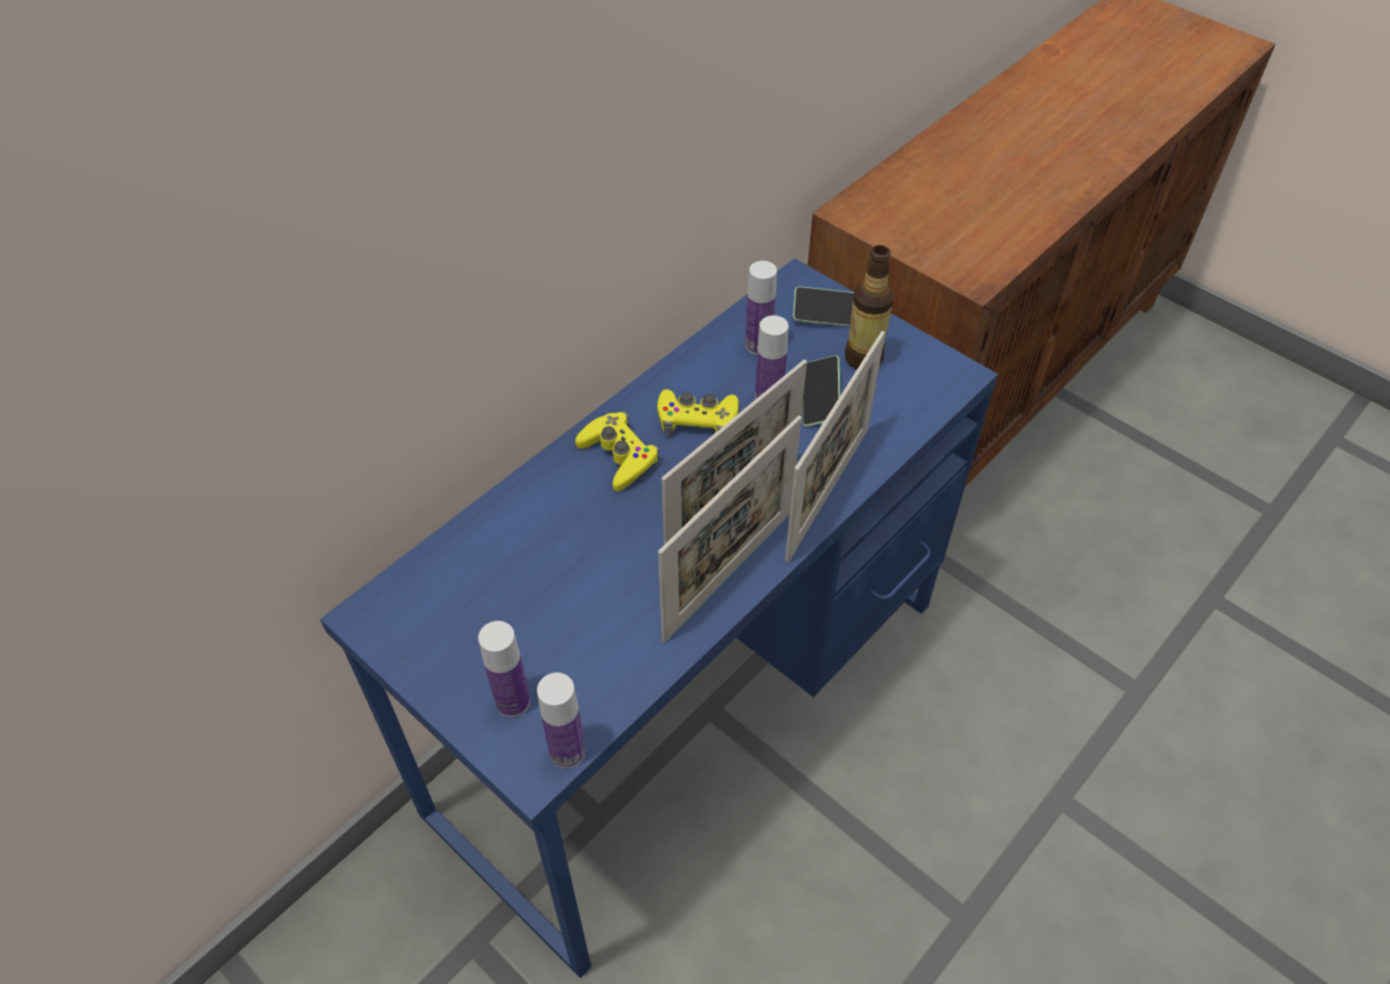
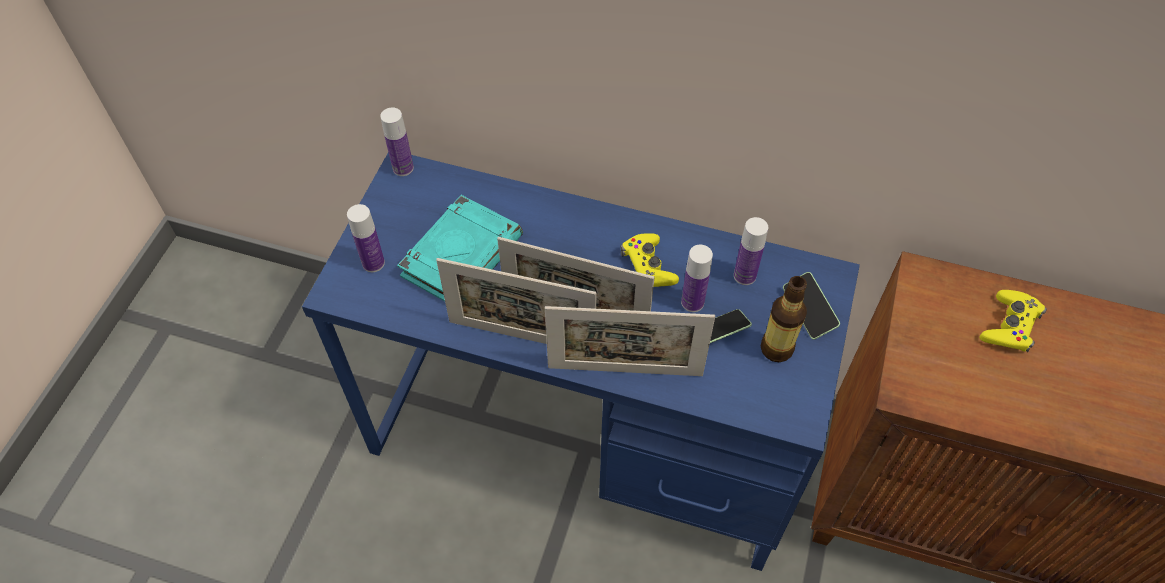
camera: 65 degrees right, 5 degrees up
(566, 593) = (462, 255): none -> turquoise book
(567, 752) = (351, 304): bottle -> bottle (403, 168)
(619, 456) = (588, 236): yellow game controller -> yellow game controller (1010, 325)

